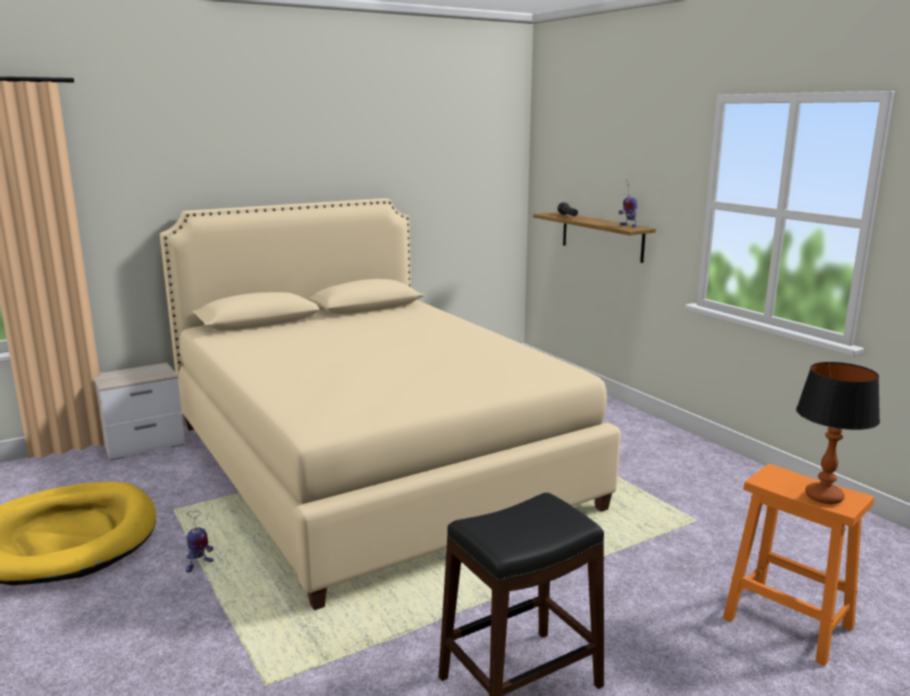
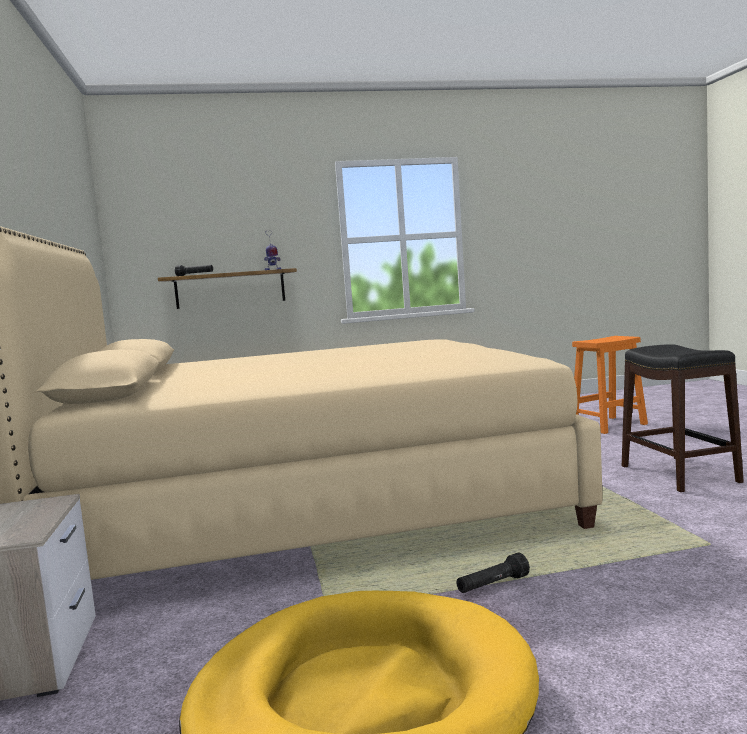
camera: 70 degrees left, 10 degrees down
(199, 566) = (492, 585): toy robot -> black flashlight
(823, 497) = (616, 338): table lamp -> none

